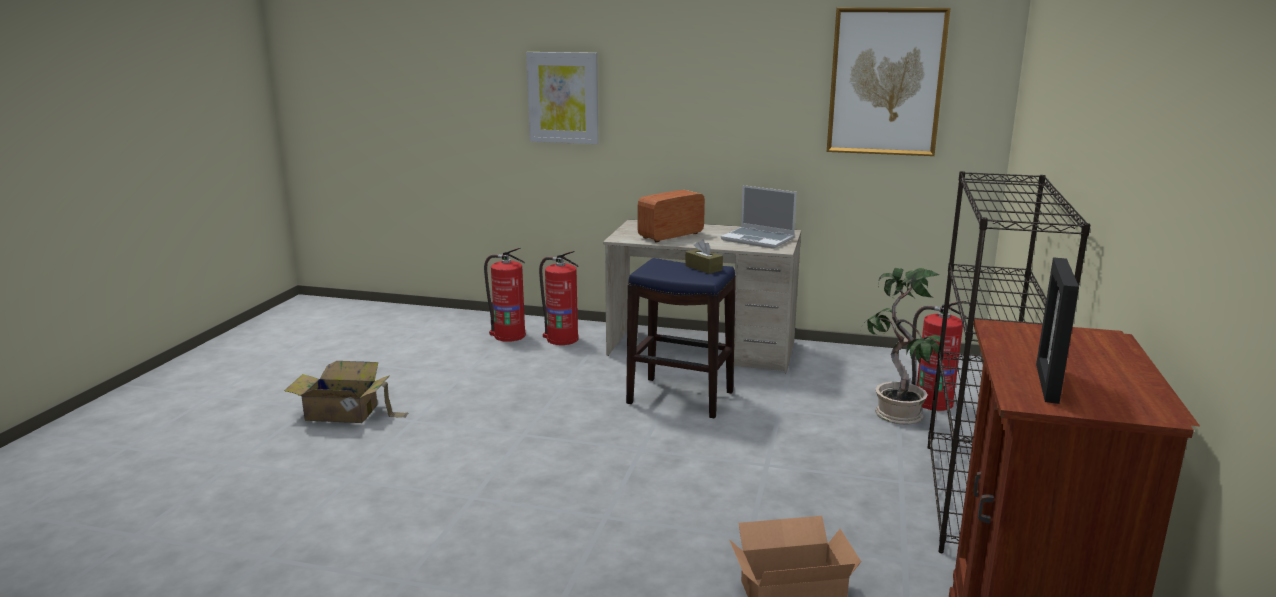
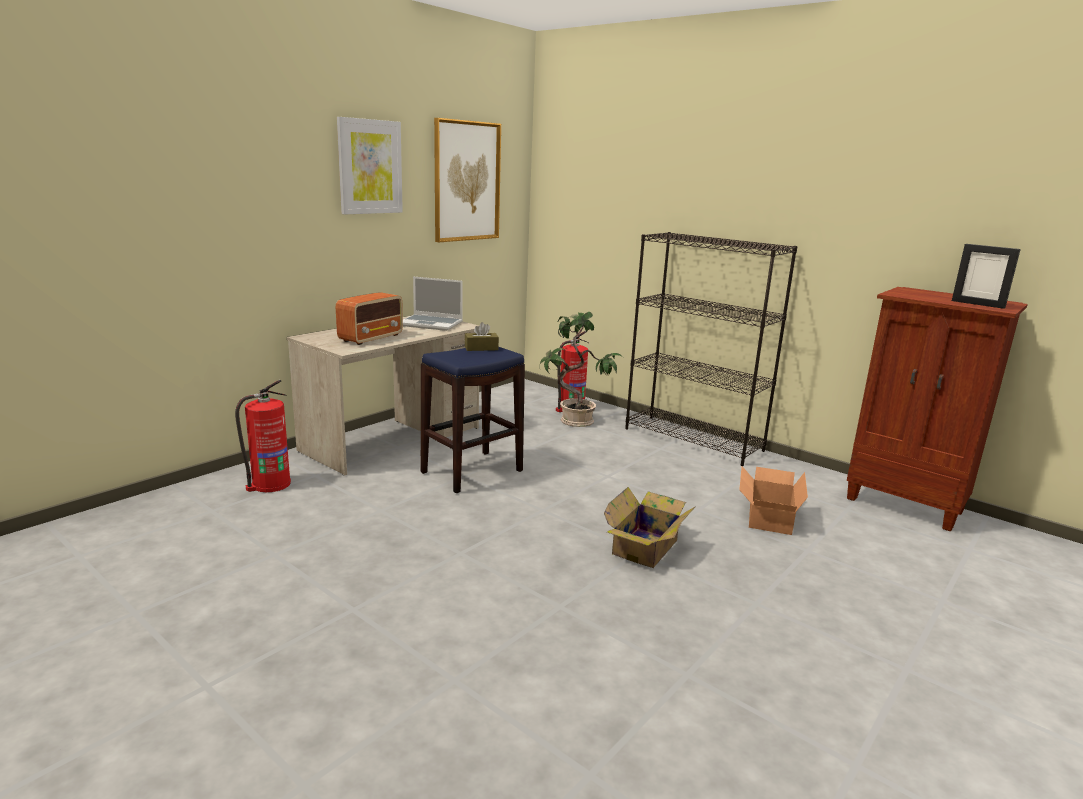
camera: 65 degrees left, 0 degrees up
(344, 413) = (266, 657): cardboard box -> cardboard box (647, 546)
(508, 335) = (210, 507): fire extinguisher -> none
(563, 98) = (194, 208): picture -> picture (370, 167)
(670, 236) = (371, 338): radio -> radio turned 135 degrees counterclockwise
(759, 239) = (432, 324): laptop -> laptop turned 45 degrees clockwise

